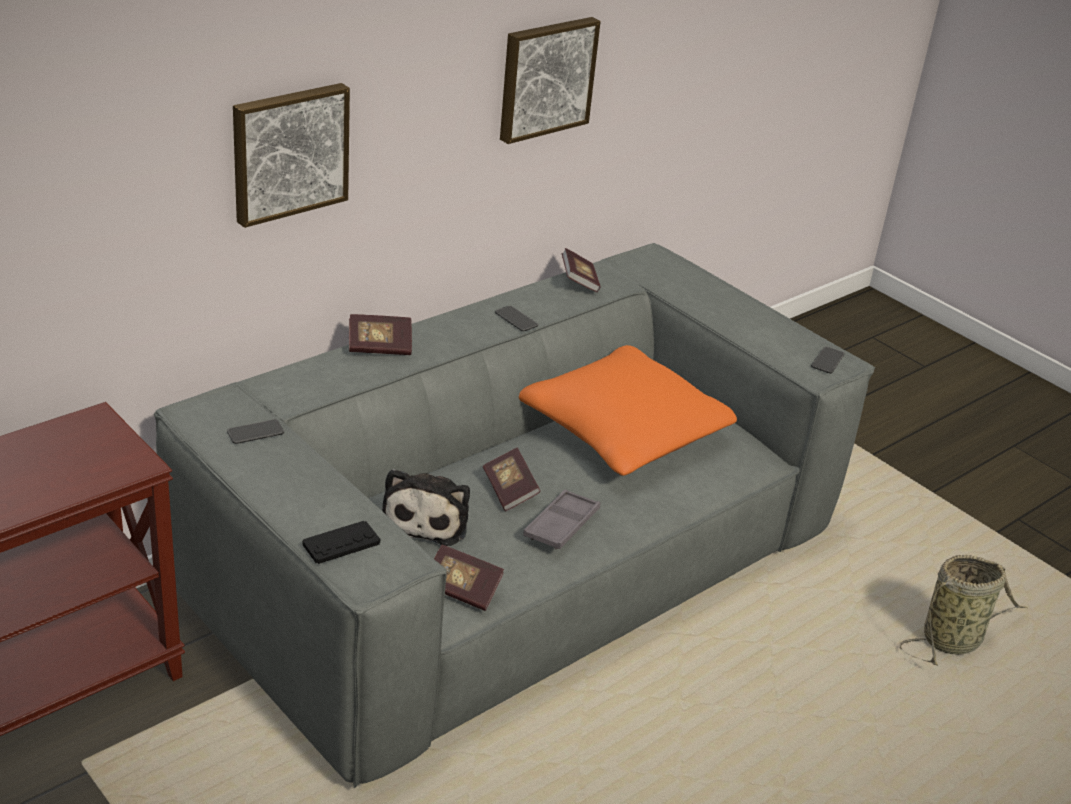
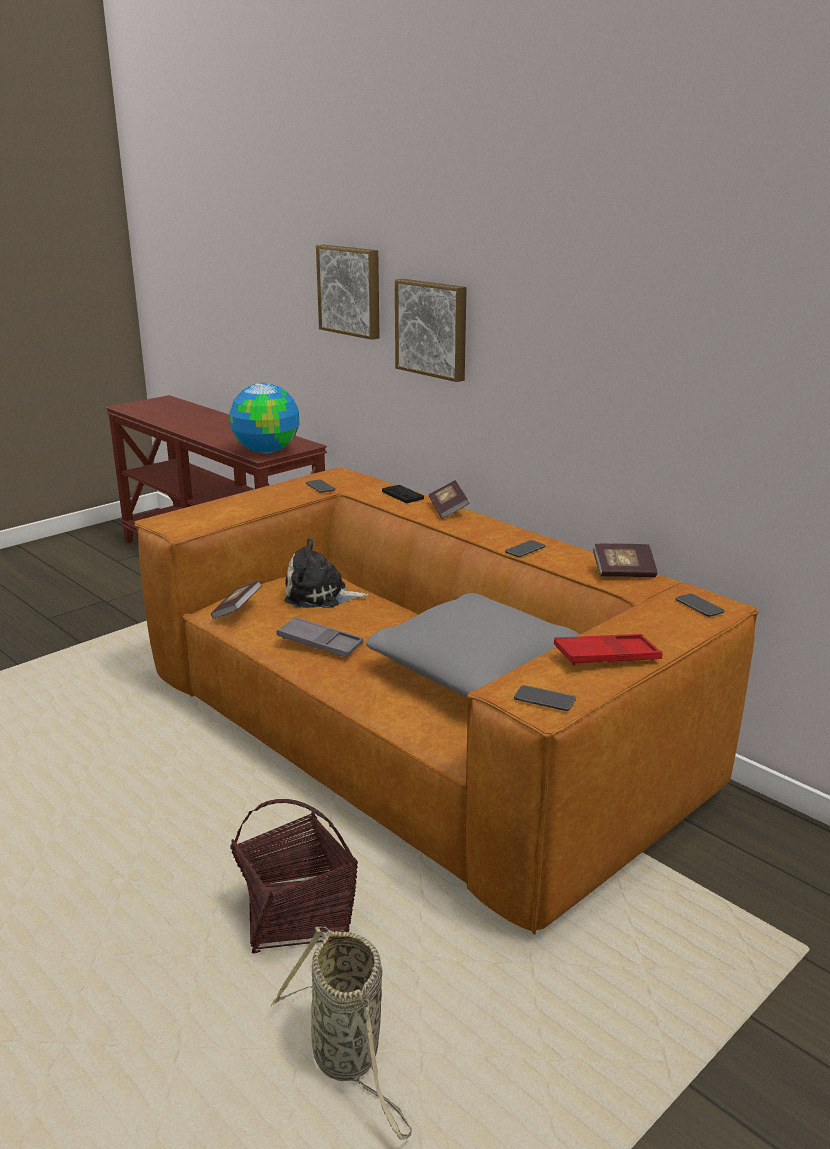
camera: 90 degrees right, 10 degrees down
(111, 459) = (266, 451): none -> globe
(341, 543) = (200, 513): black game controller -> black game controller (402, 495)
(510, 490) = (363, 622): book -> none
(519, 561) = (415, 732): grey sofa -> brown sofa
(545, 78) = (641, 350): picture -> picture (351, 290)
(623, 432) = (476, 670): orange pillow -> grey pillow
(654, 264) = (699, 606): none -> phone
(754, 321) = (606, 656): none -> red tray
(815, 662) = (297, 916): none -> basket

